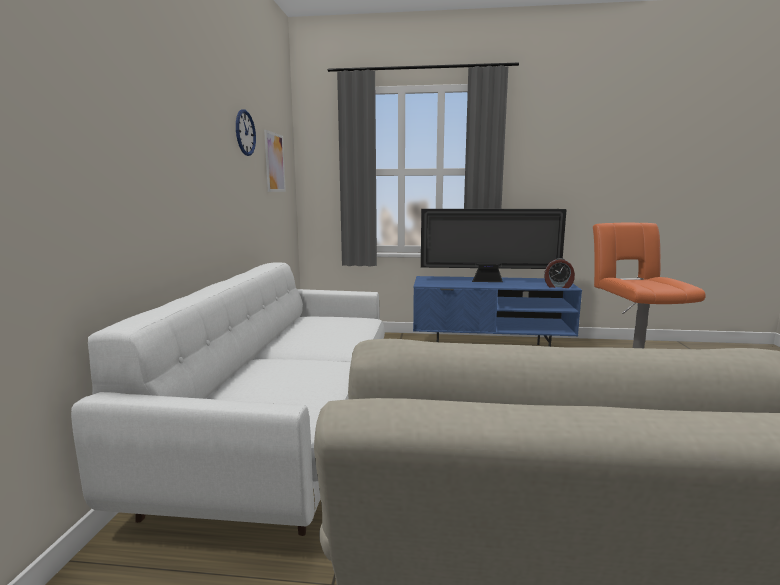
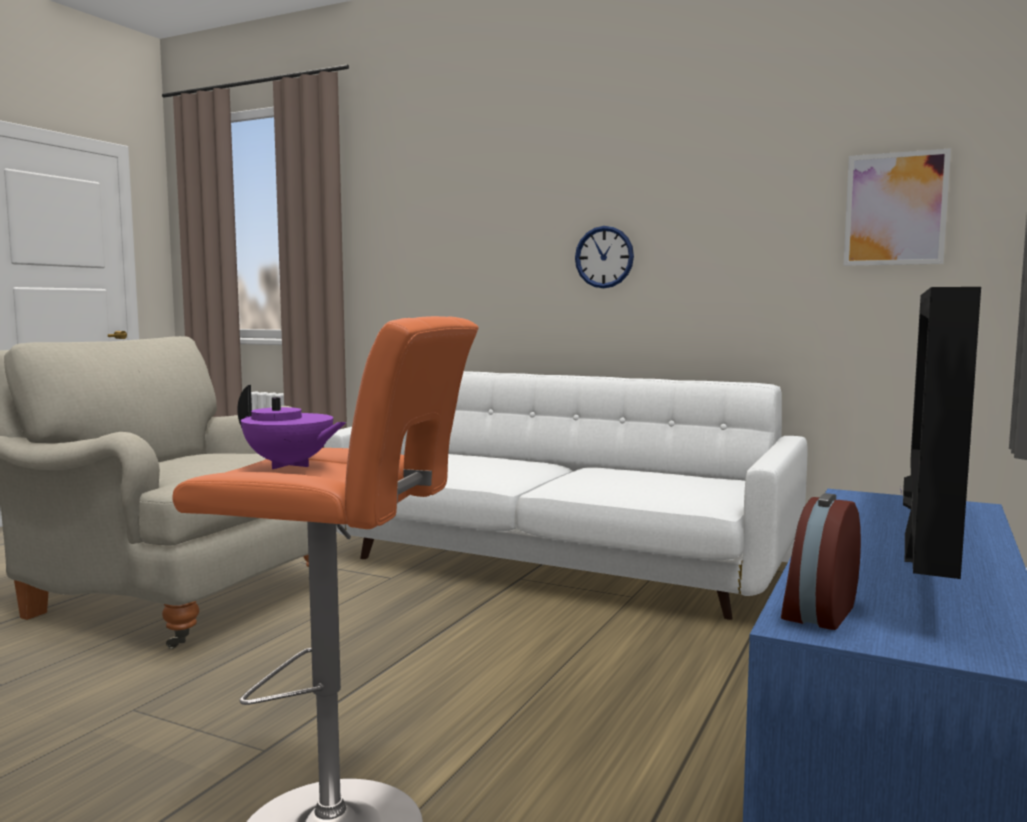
camera: 110 degrees right, 5 degrees down
(245, 133) = (762, 178): wall clock -> wall clock (604, 257)
(655, 283) = (289, 465): none -> purple teapot

